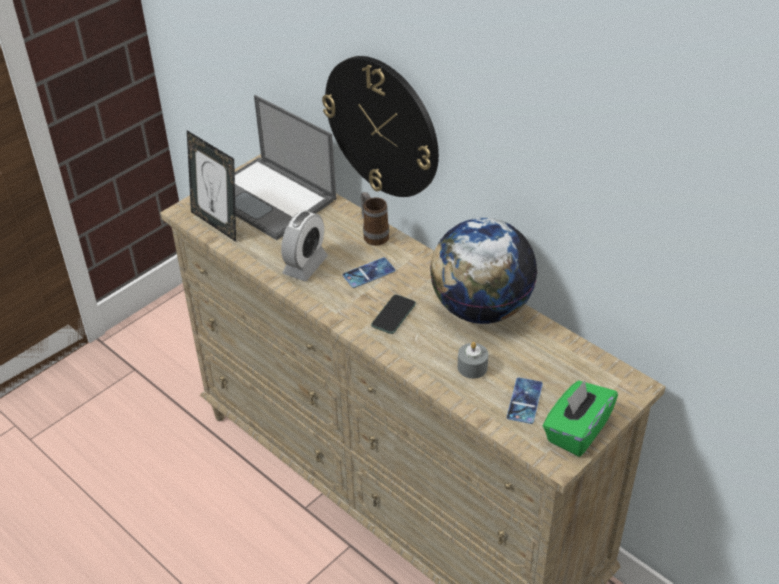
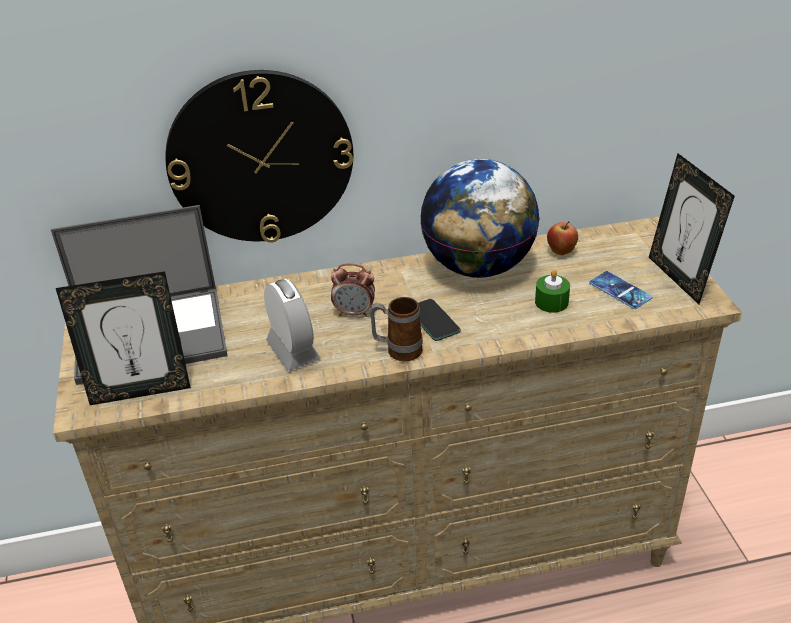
camera: 55 degrees left, 5 degrees down
(369, 273) = (355, 313): phone -> alarm clock
(373, 234) = (301, 288): mug -> mug (397, 351)
(472, 367) = (551, 302): grey candle -> green candle
(546, 346) = (561, 252): none -> apple
(576, 431) = (679, 278): green tissue box -> picture frame

